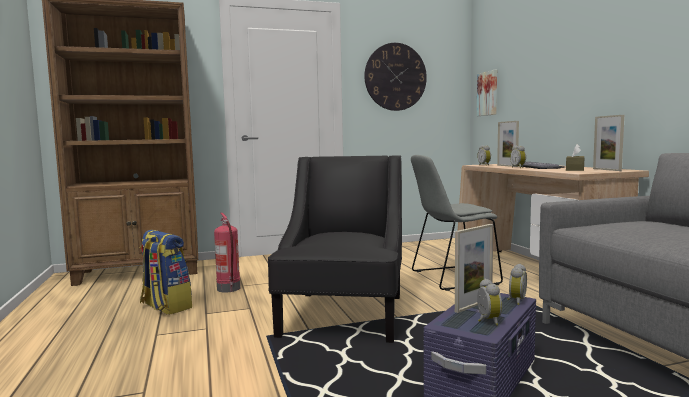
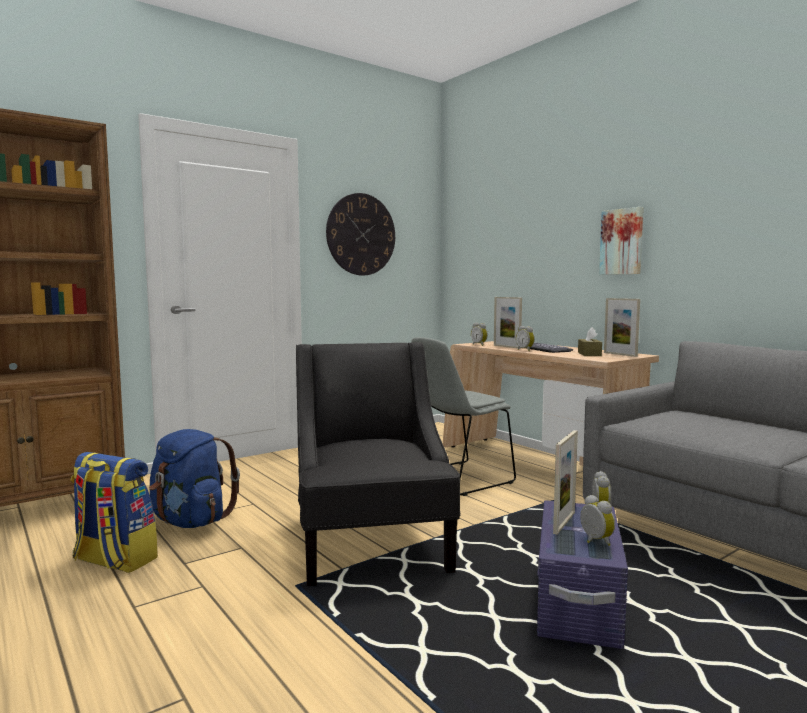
camera: 20 degrees left, 0 degrees up
(229, 289) = (190, 522): fire extinguisher -> blue backpack
(488, 93) = (465, 259): picture -> picture (622, 242)

